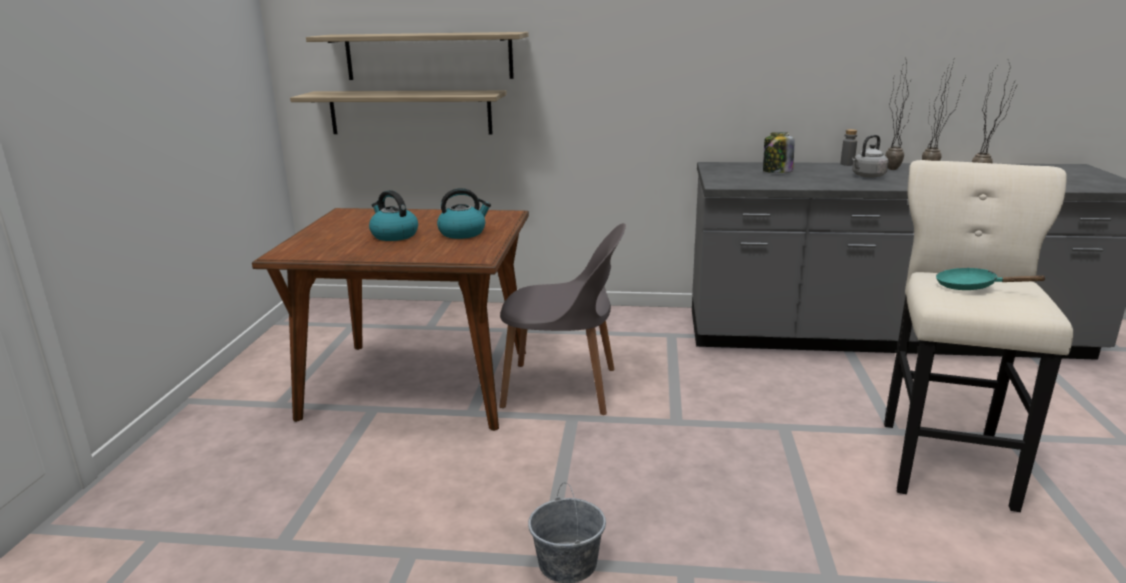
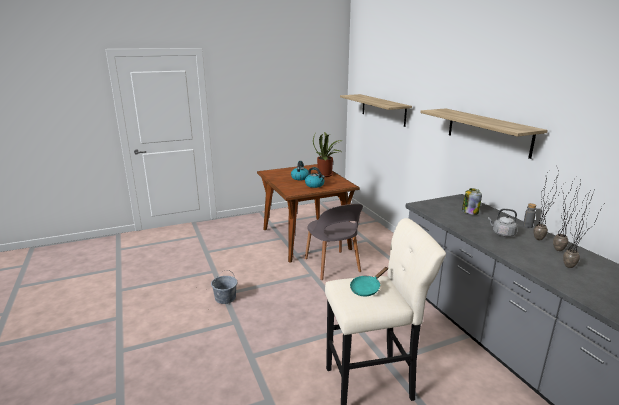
camera: 60 degrees right, 0 degrees up
(410, 112) = (375, 132): shelf -> shelf (487, 131)
(419, 215) = (326, 175): none -> potted plant
(972, 287) = (367, 288): turquoise frying pan -> turquoise frying pan turned 135 degrees counterclockwise

